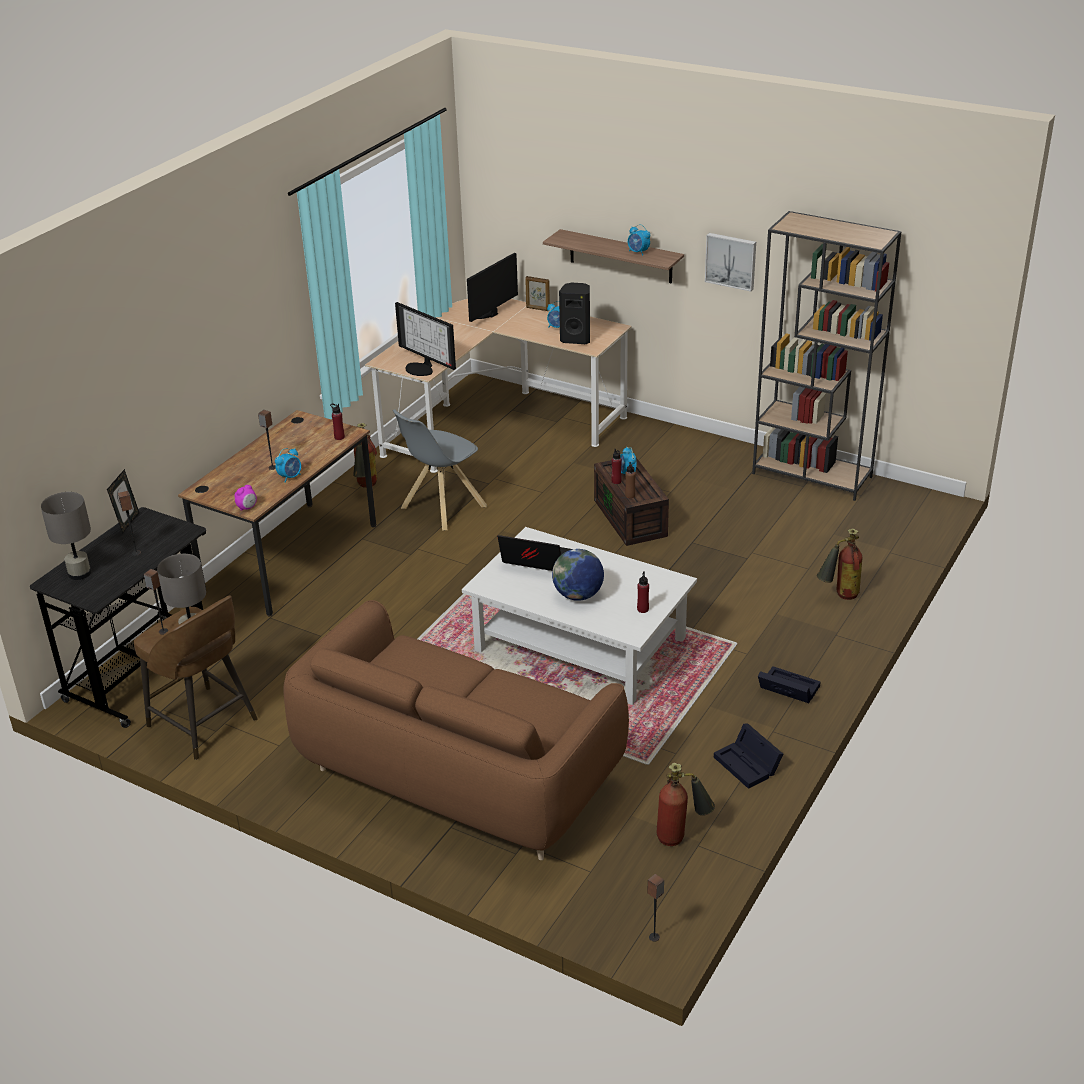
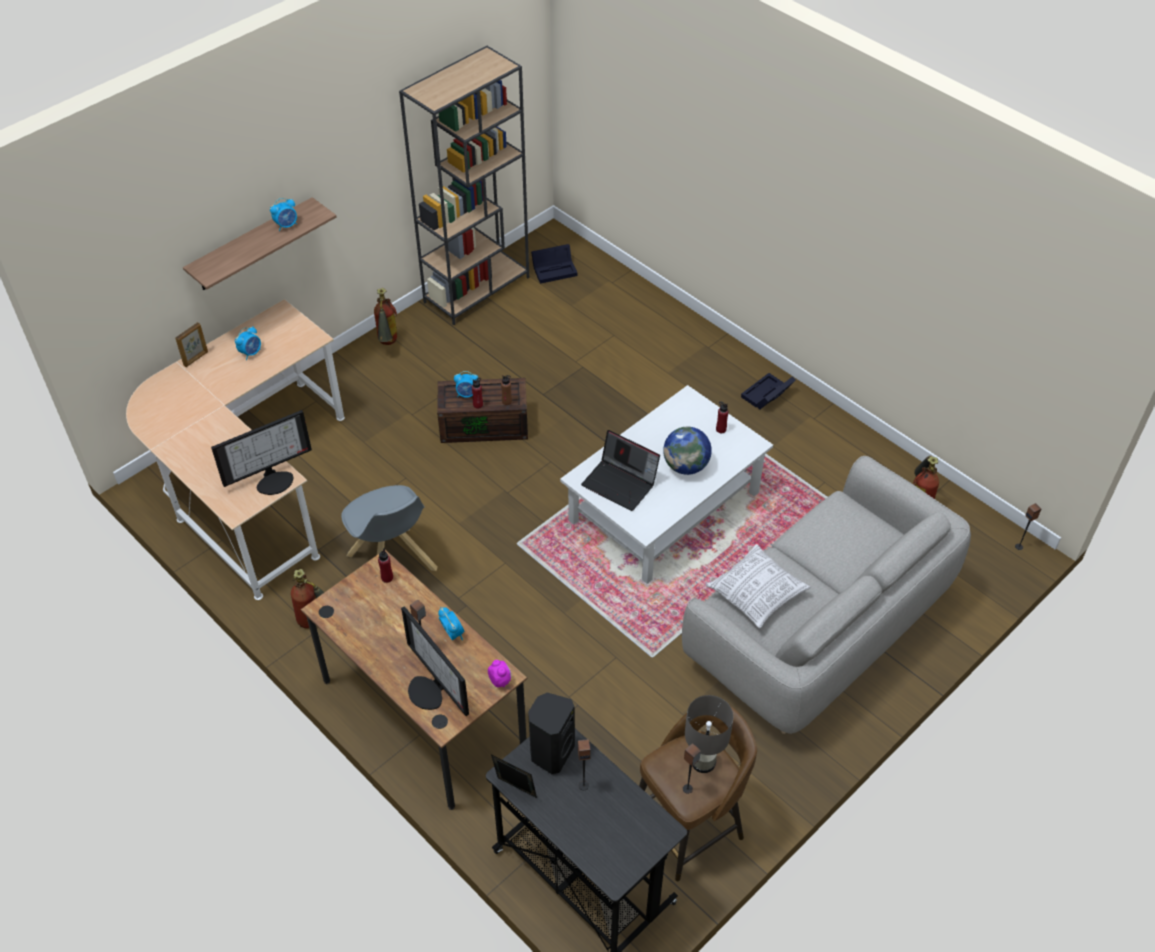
camera: 75 degrees left, 15 degrees up
(79, 573) = (606, 846): grey table lamp -> none
(419, 659) = (756, 594): none -> pillow
(458, 776) = (817, 630): brown sofa -> grey sofa
(487, 313) = (178, 401): monitor -> monitor (430, 691)
(535, 561) = (621, 483): laptop -> laptop turned 90 degrees counterclockwise
(576, 339) = (287, 345): black speaker -> black speaker (551, 752)
(731, 261) = (355, 171): picture -> none
(749, 765) = (849, 443): black storage box -> black storage box (555, 269)
(838, 596) = (659, 329): fire extinguisher -> fire extinguisher (387, 345)

